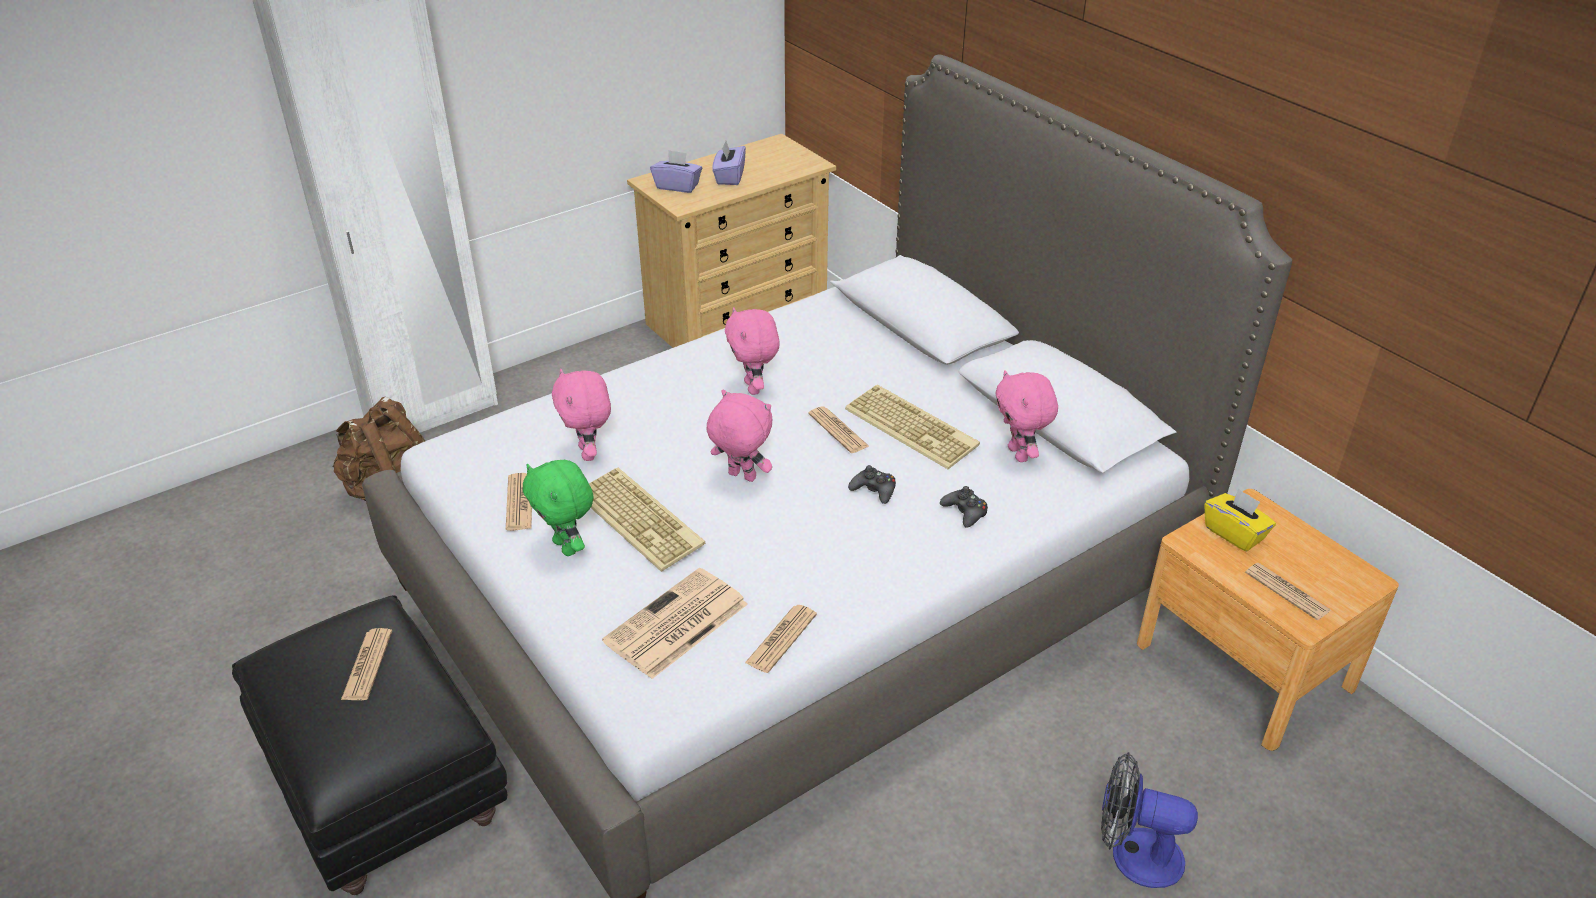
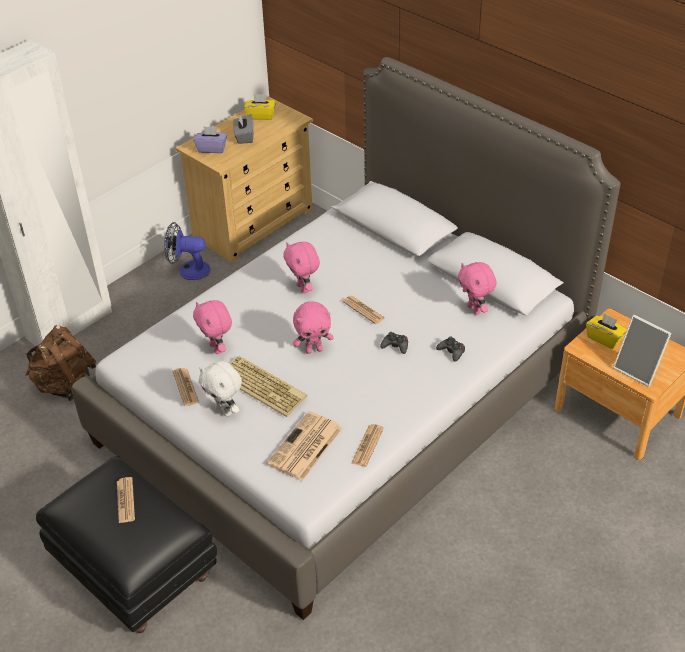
camera: 10 degrees left, 5 degrees up
(567, 547) = (224, 410): green plush toy -> white plush toy
(729, 177) = (244, 137): purple tissue box -> grey tissue box
(740, 477) = (314, 350): pink plush toy -> pink plush toy turned 150 degrees clockwise
(763, 155) = (261, 116): none -> yellow tissue box
(913, 427) = (408, 301): keyboard -> none
(1134, 854) = (574, 531): fan -> fan (188, 270)
(1287, 592) = (638, 370): newspaper -> picture frame

